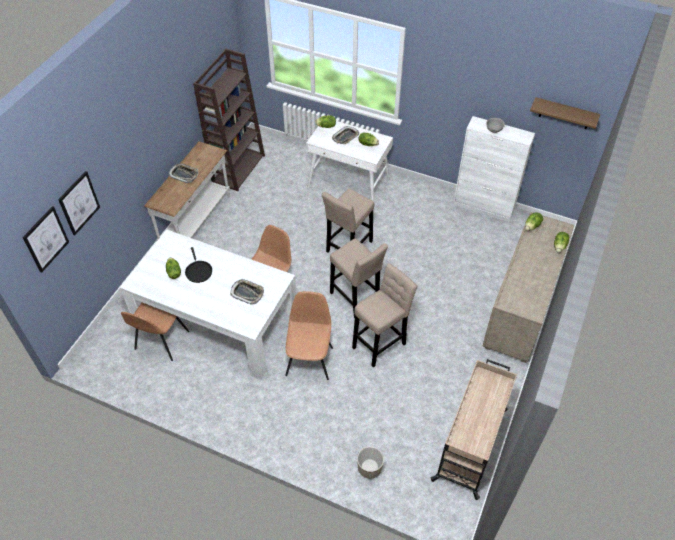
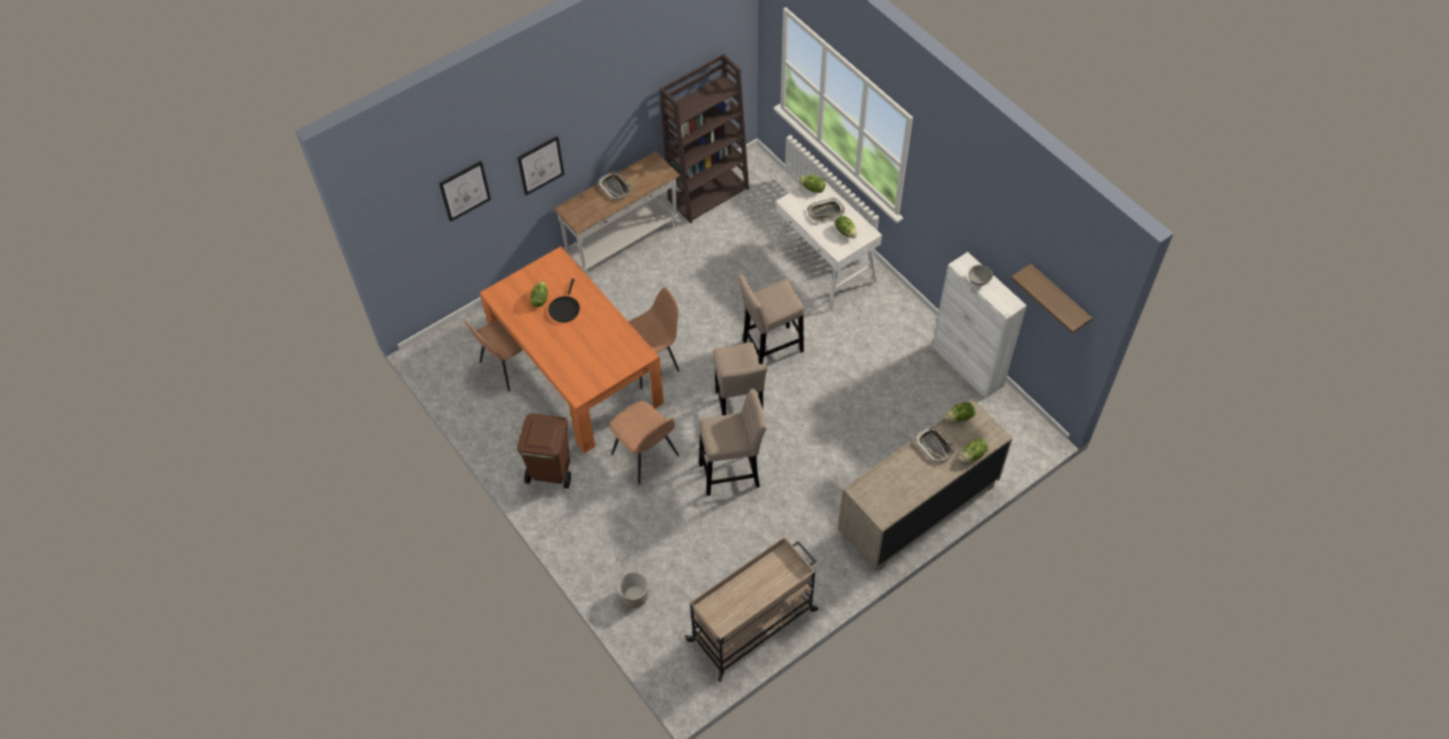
camera: 30 degrees right, 5 degrees up
(46, 239) = (414, 218): picture -> picture (540, 165)
(217, 323) = (577, 371): white dining table -> orange dining table
(243, 406) = (550, 472): none -> brown trash can
(247, 293) = (599, 355): tray -> tray (935, 446)
(309, 360) = (646, 456): brown chair -> brown chair turned 105 degrees clockwise

